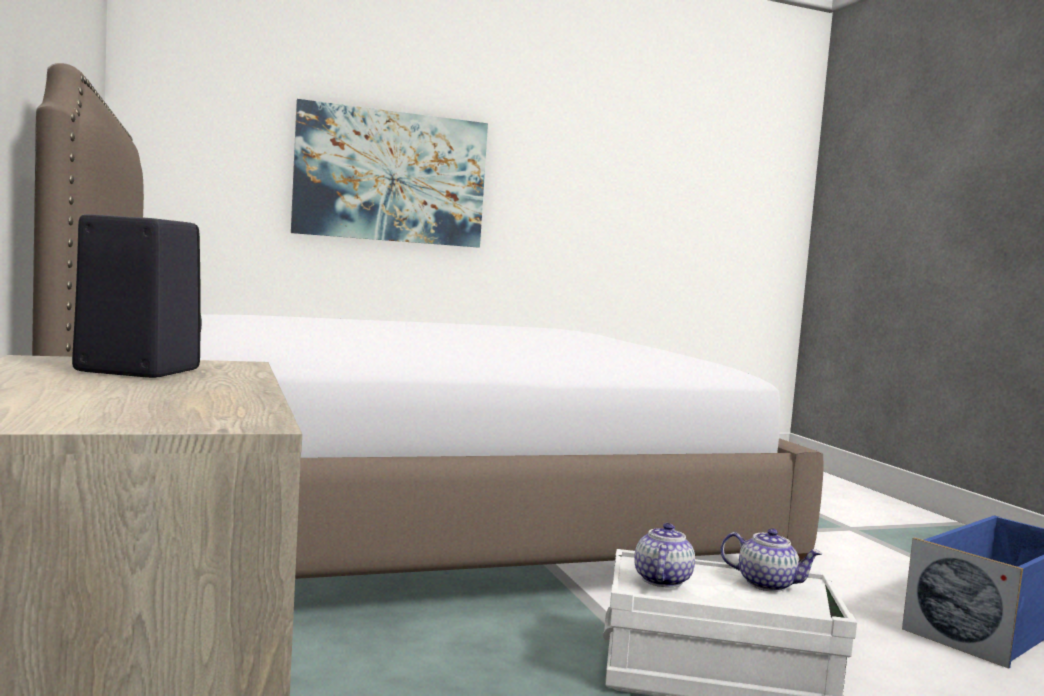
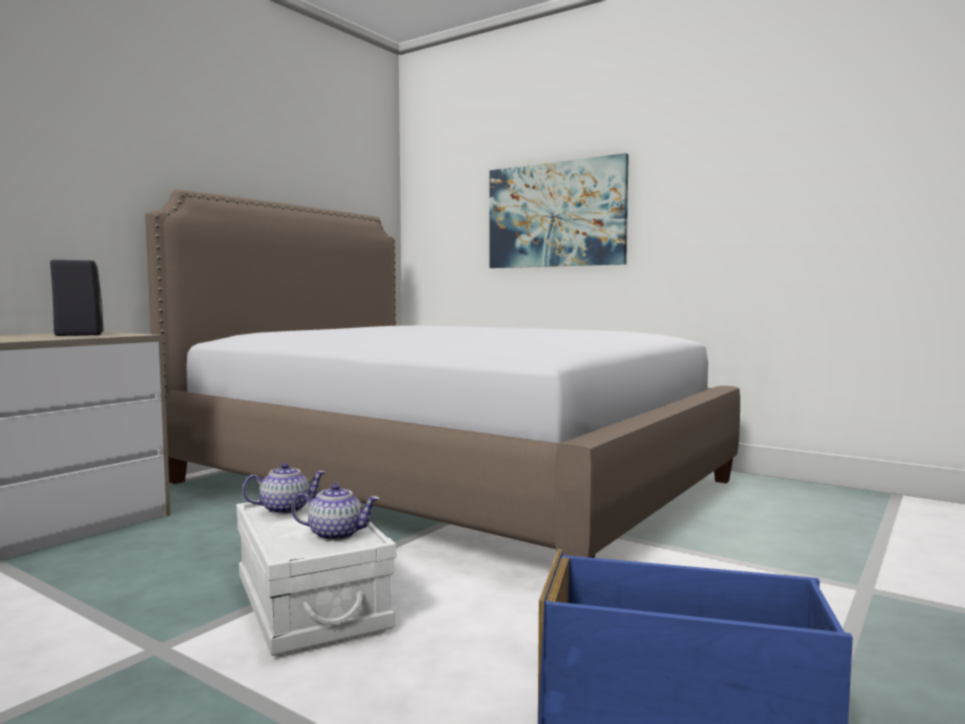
camera: 55 degrees right, 0 degrees up
(767, 584) = (336, 534): teapot -> teapot turned 75 degrees counterclockwise

